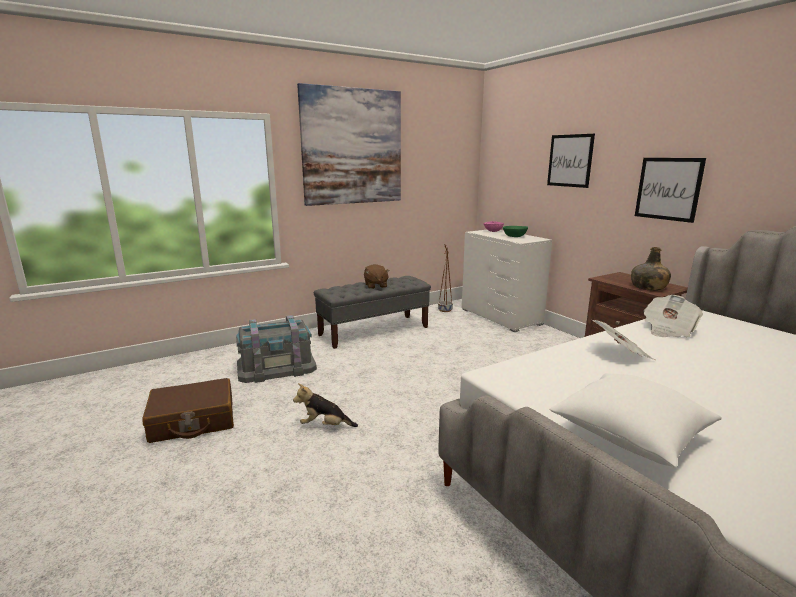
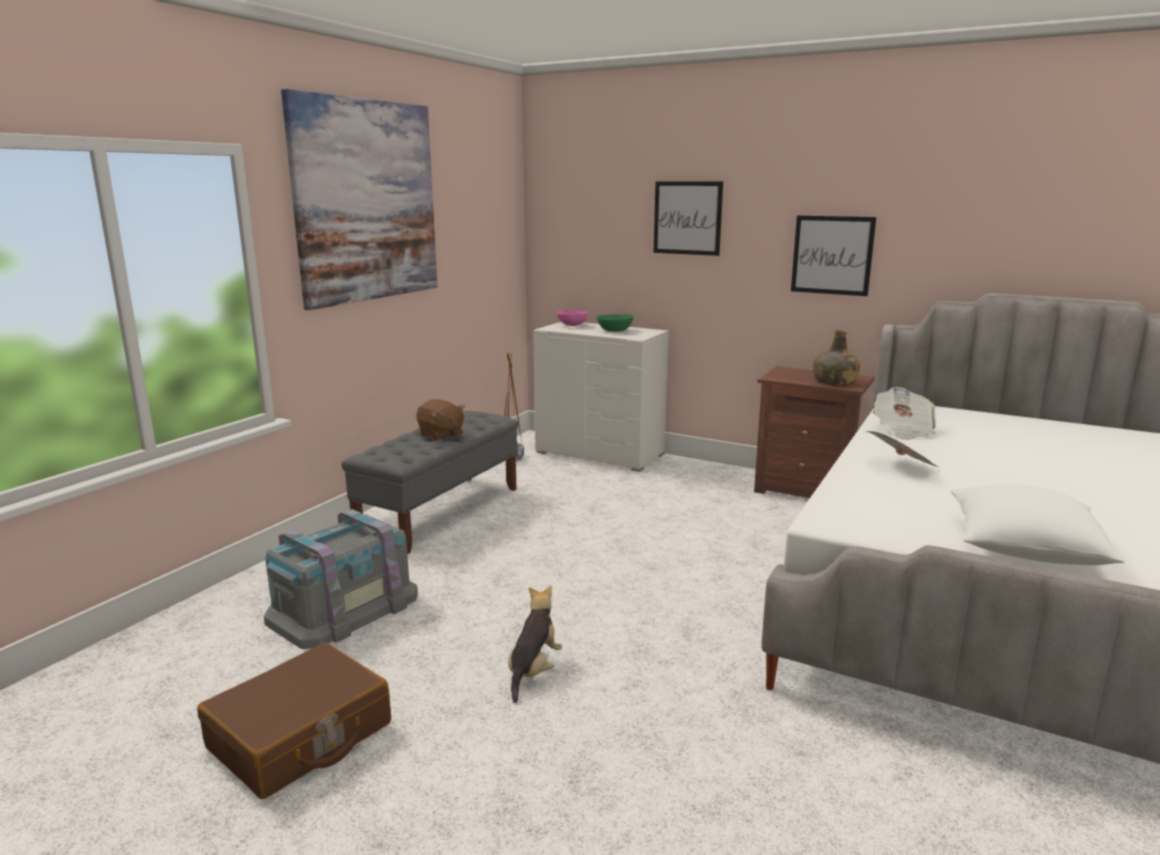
camera: 30 degrees left, 0 degrees up
(325, 426) = (533, 670): plush toy -> plush toy turned 135 degrees clockwise

